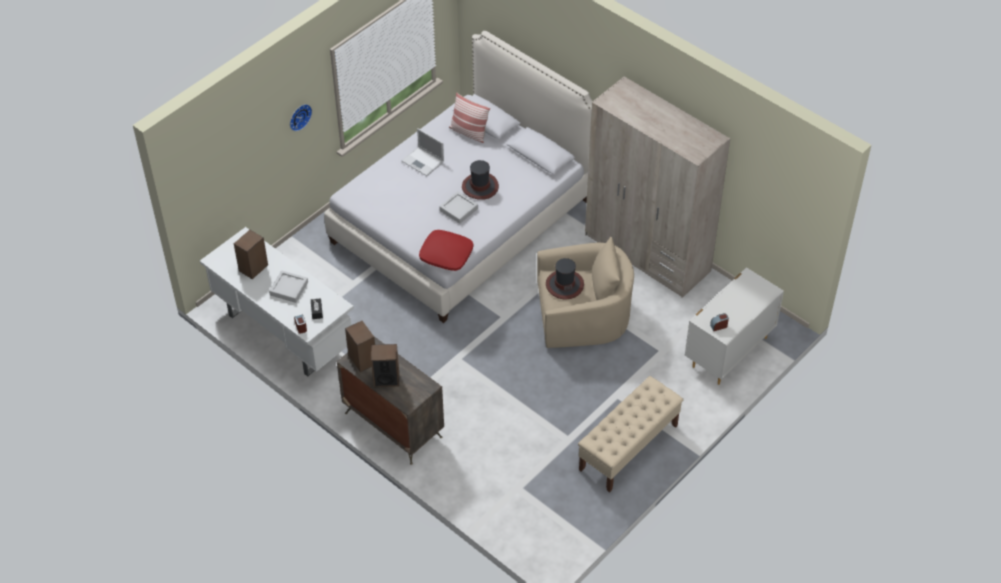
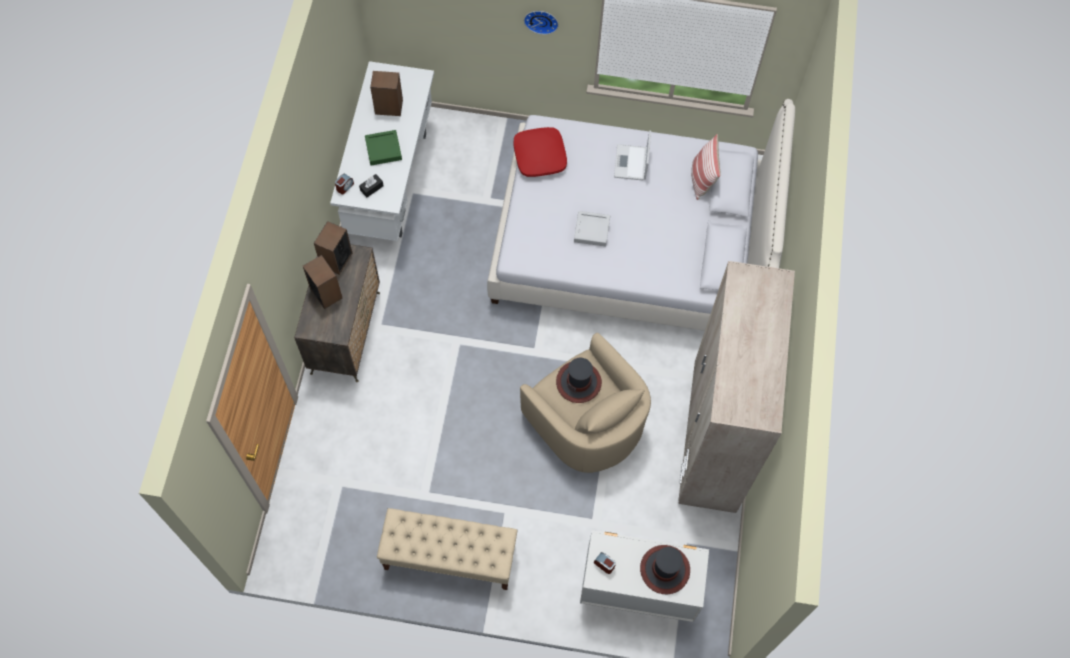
camera: 55 degrees right, 15 degrees up
(289, 288) = (383, 149): grey tray -> green tray
(446, 254) = (526, 254): red pillow -> red pillow (540, 156)
(480, 187) = (636, 231): hat -> hat (665, 570)

